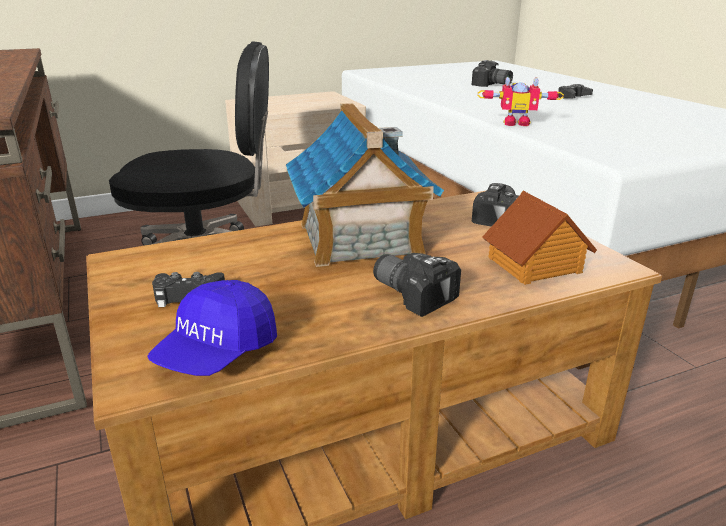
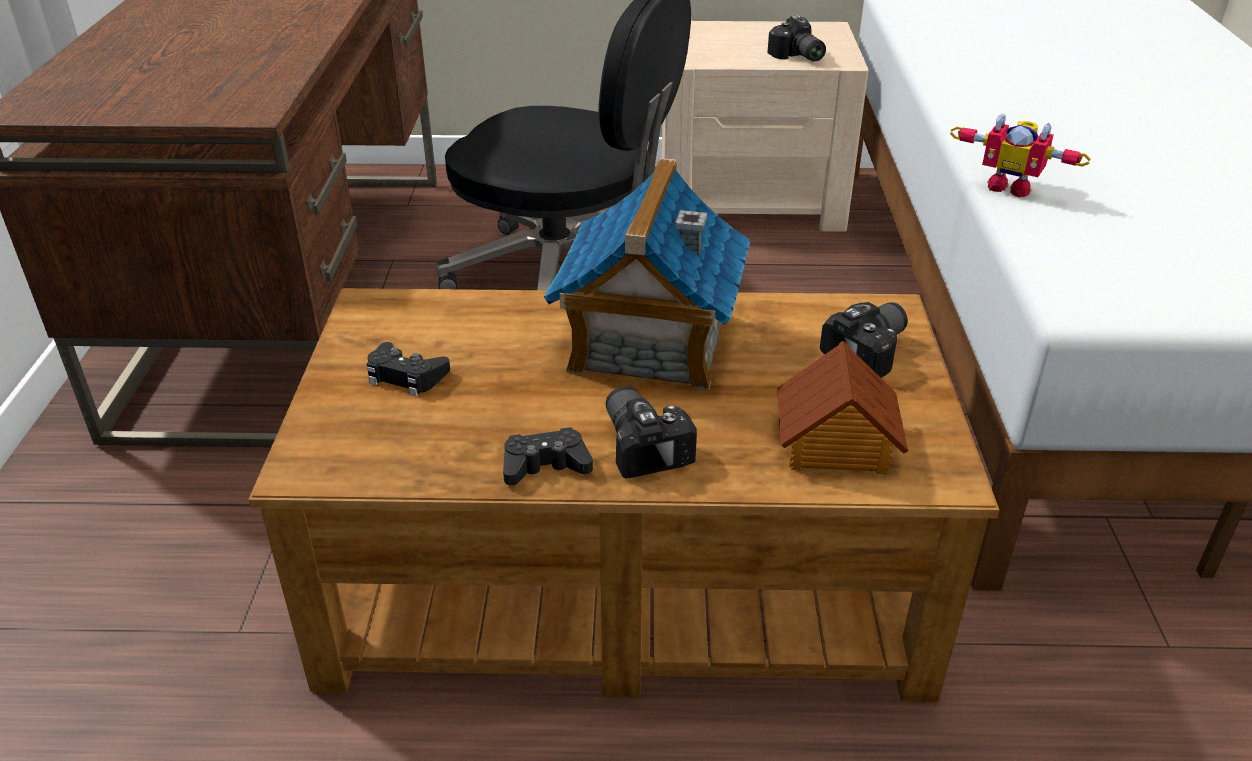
camera: 25 degrees right, 10 degrees up
(217, 353) = (389, 459): blue cap -> none
(491, 85) = (1083, 73): camera -> camera (796, 57)
(573, 97) = (1197, 132): black game controller -> black game controller (545, 465)

